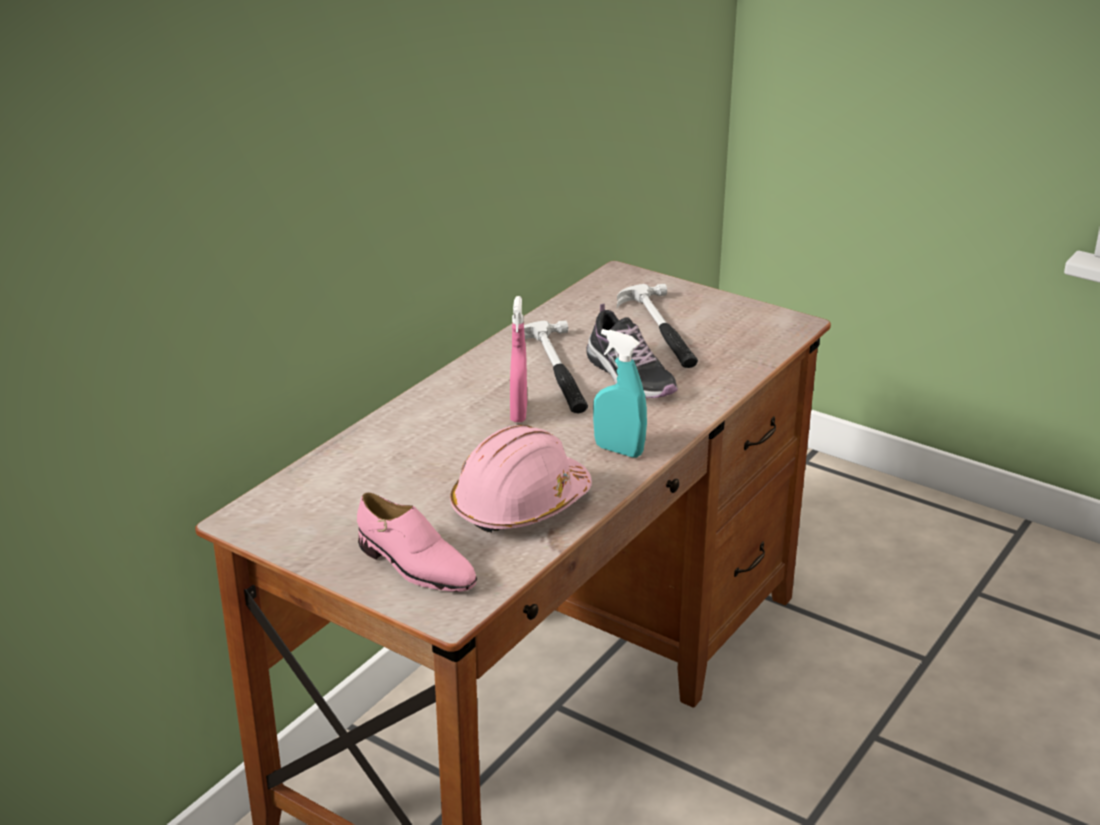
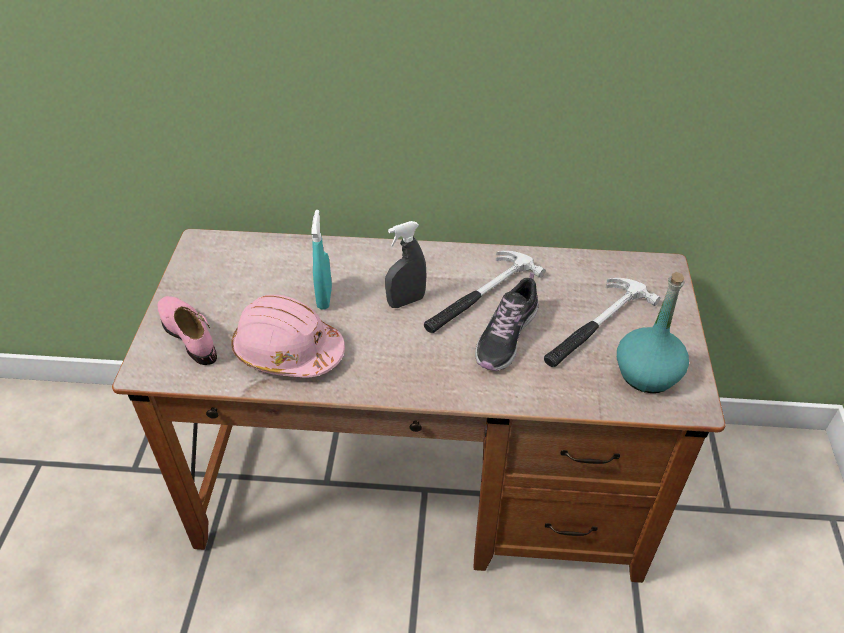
camera: 60 degrees right, 15 degrees up
(415, 566) = (188, 334): pink shoe -> pink shoe turned 135 degrees clockwise
(518, 413) = (406, 301): pink spray bottle -> grey spray bottle
(618, 450) = (393, 373): turquoise spray bottle -> turquoise spray bottle (324, 297)
(743, 329) = (647, 374): none -> turquoise bottle

